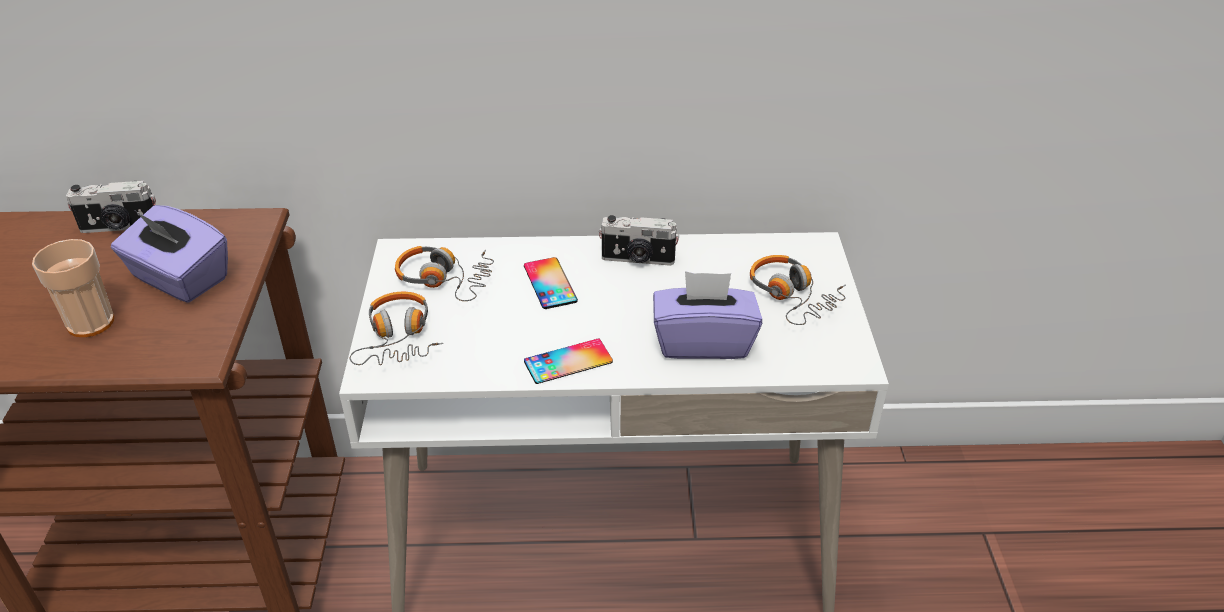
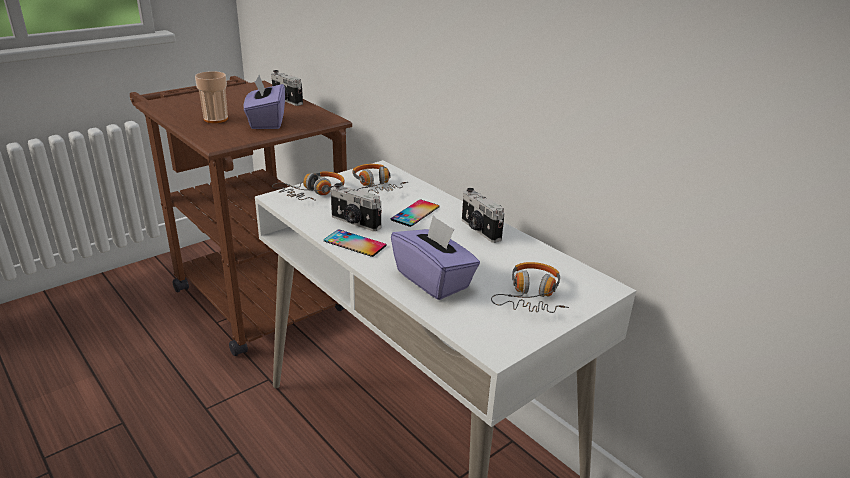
camera: 50 degrees right, 10 degrees down
(518, 339) = (355, 222): none -> camera

